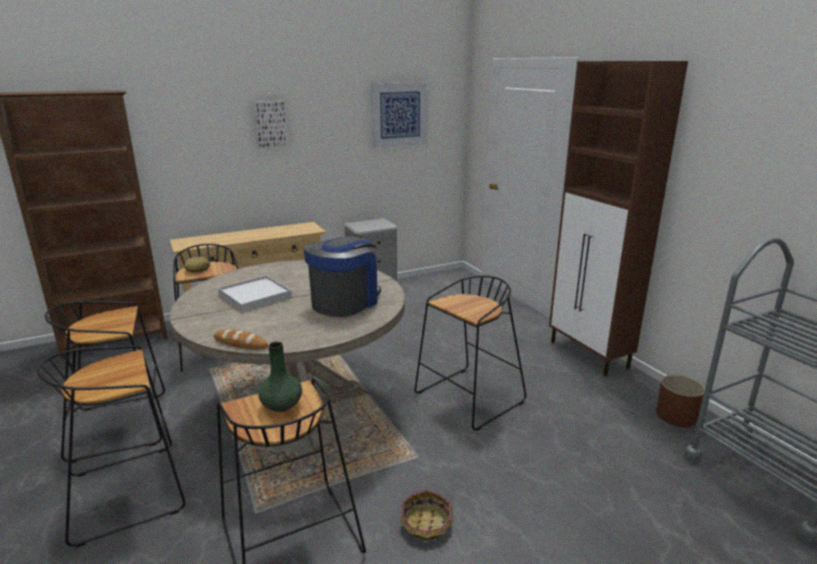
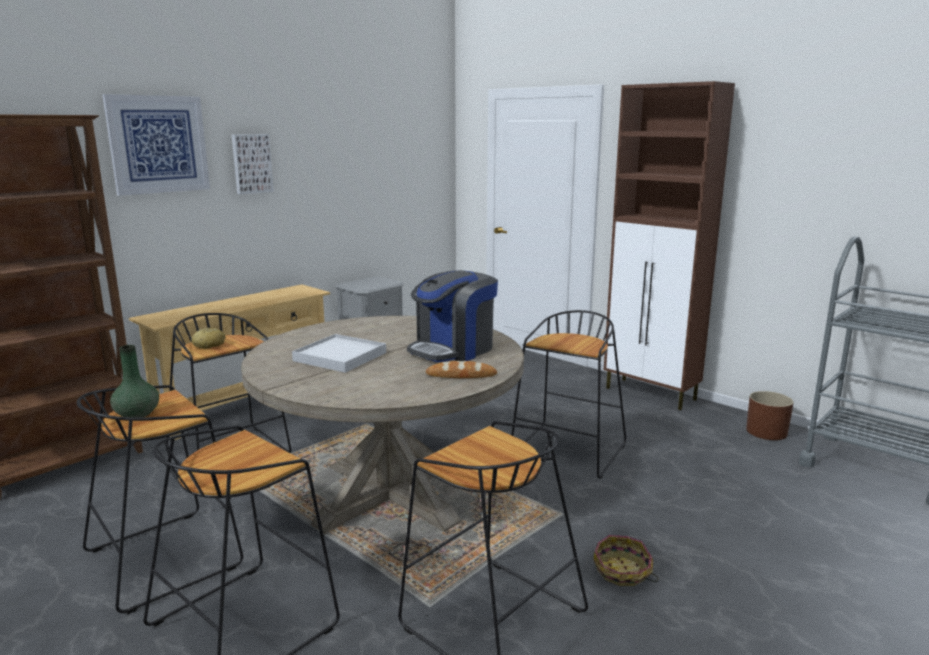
camera: 20 degrees left, 5 degrees down
(240, 343) = (385, 399): bread -> bread (461, 375)
(281, 405) = (487, 451): green vase -> green vase (136, 414)
(345, 302) = (453, 349): coffee machine -> coffee machine turned 150 degrees counterclockwise
(399, 114) = (389, 152): picture -> picture (158, 144)

